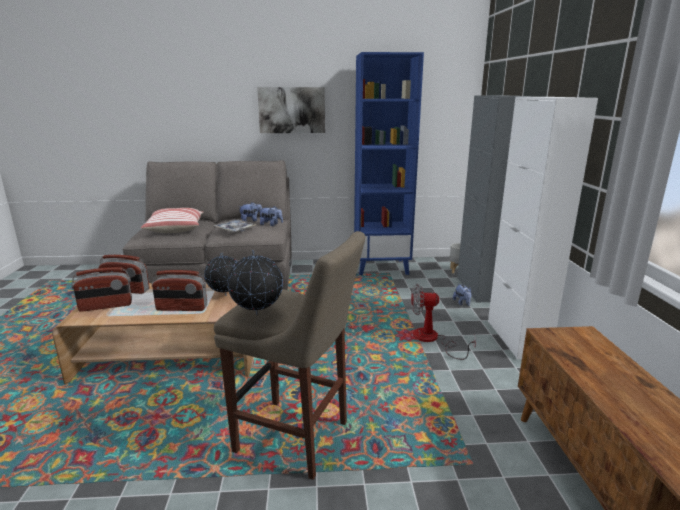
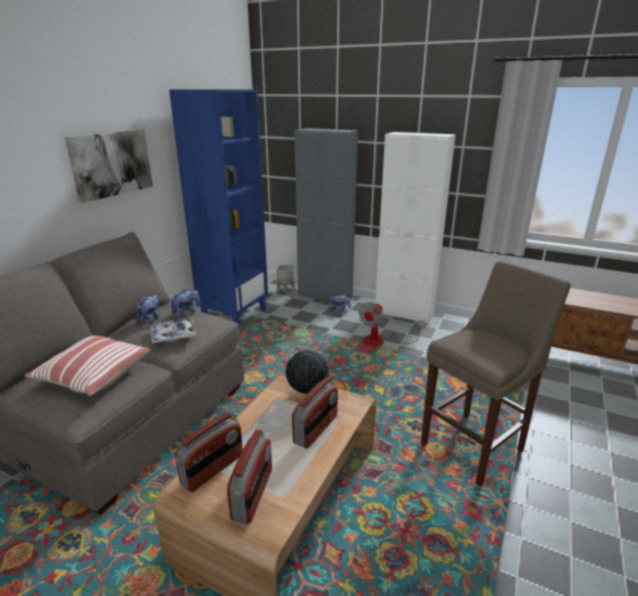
camera: 60 degrees left, 5 degrees up
(257, 314) = (501, 355): globe -> none

